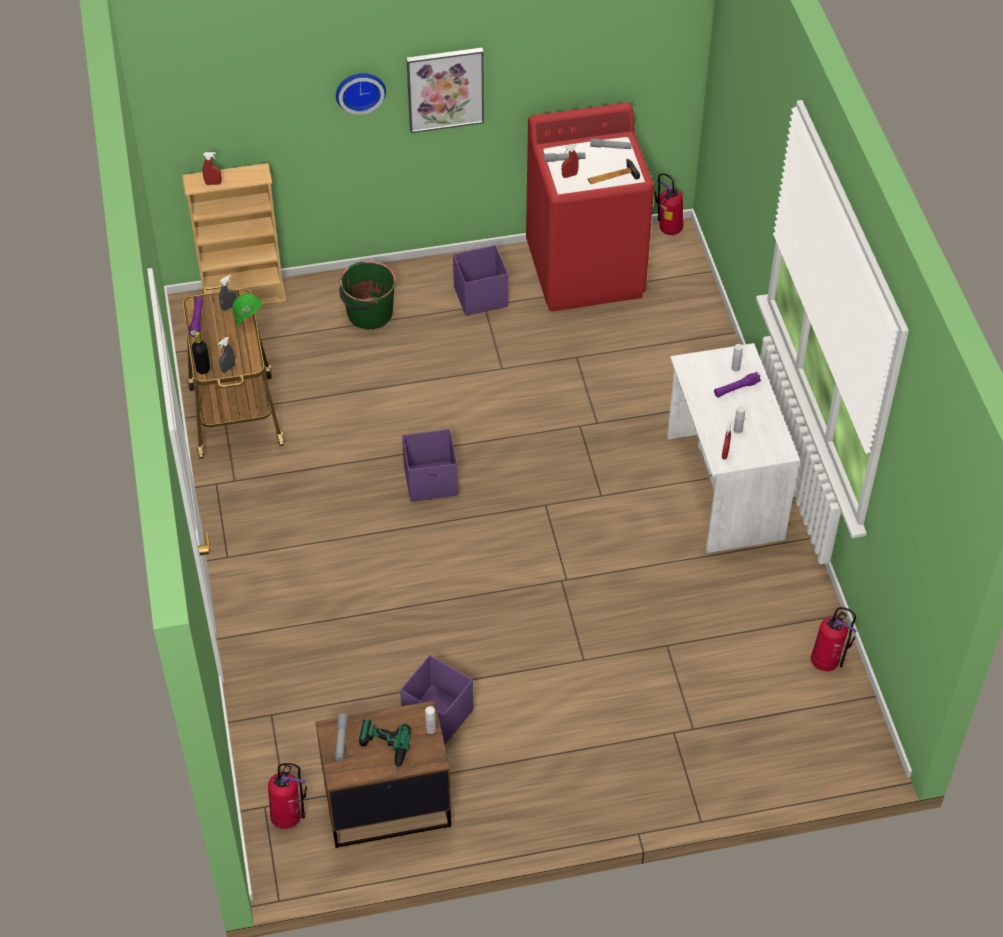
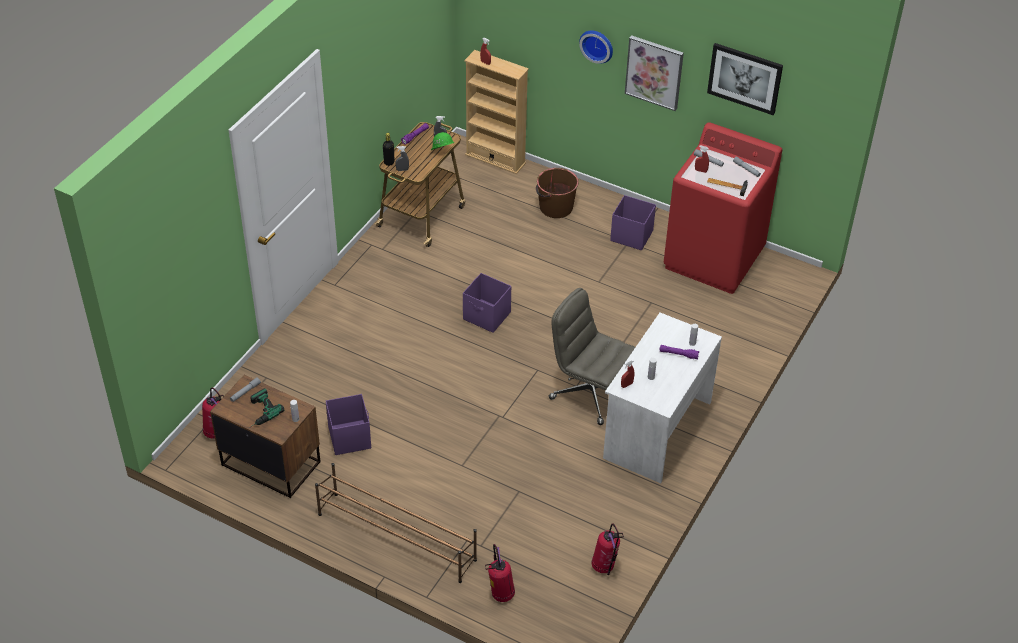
camera: 40 degrees right, 5 degrees down
(369, 314) = (555, 207): green bucket -> brown bucket
(568, 42) = (745, 78): none -> picture
(602, 783) = (396, 536): none -> brown shoe rack
(622, 493) = (590, 393): none -> grey office chair
(668, 230) = (795, 266): fire extinguisher -> fire extinguisher (500, 594)

